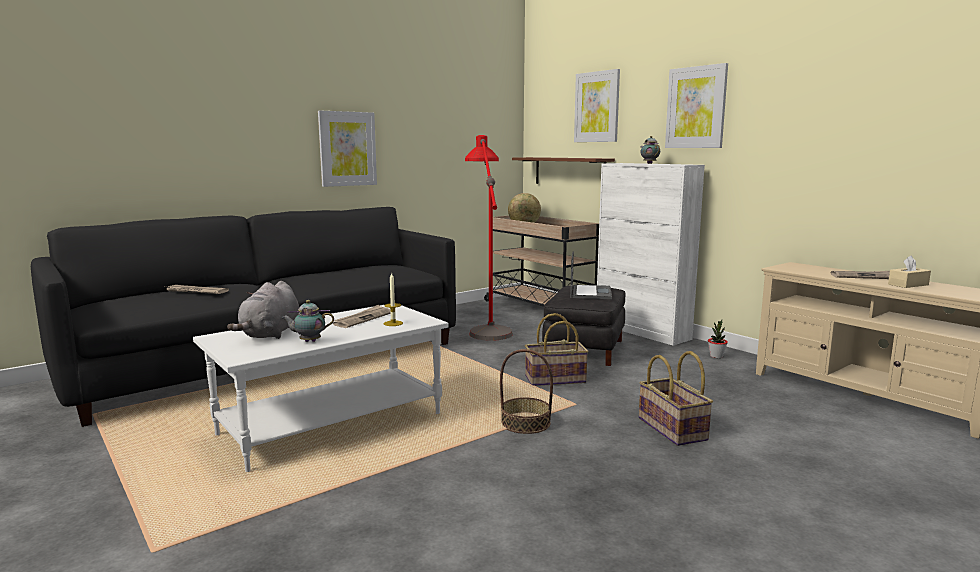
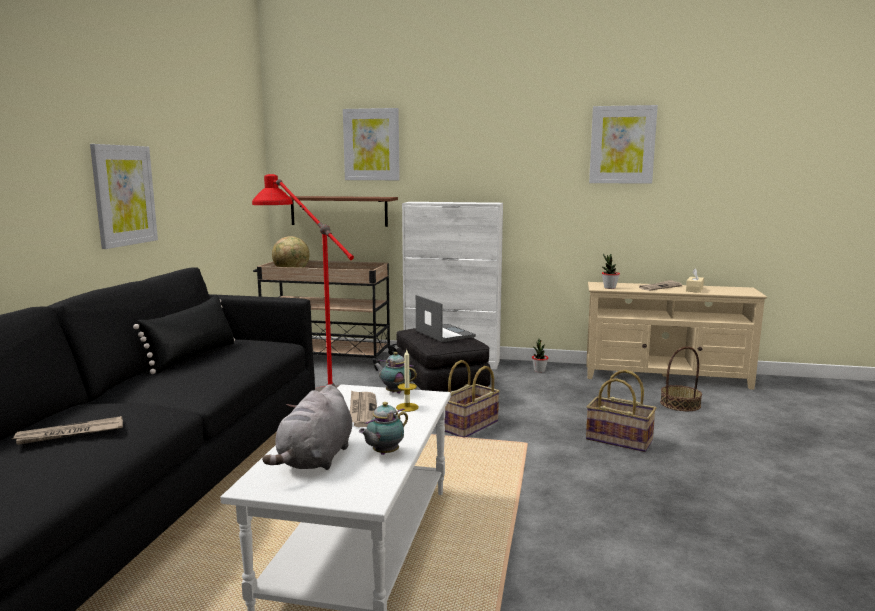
camera: 40 degrees left, 0 degrees up
(270, 334) = (315, 459): grey plush toy -> grey plush toy turned 45 degrees clockwise
(348, 270) = (193, 356): none -> black pillow
(525, 423) = (522, 474): basket -> basket (680, 404)
(649, 163) = (452, 202): teapot -> teapot (394, 392)
(696, 107) = (488, 150): picture -> picture (622, 145)
(793, 269) = (609, 288): none -> potted plant

